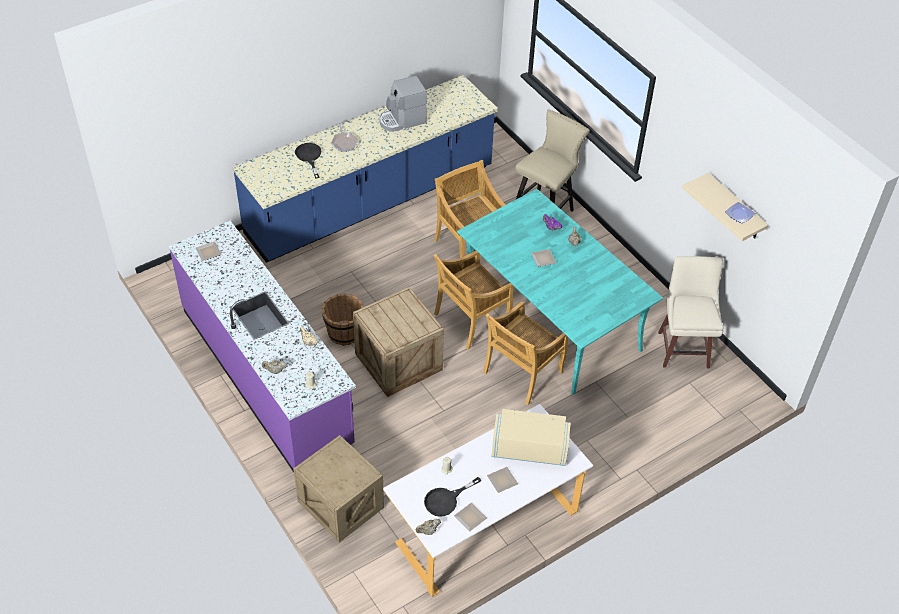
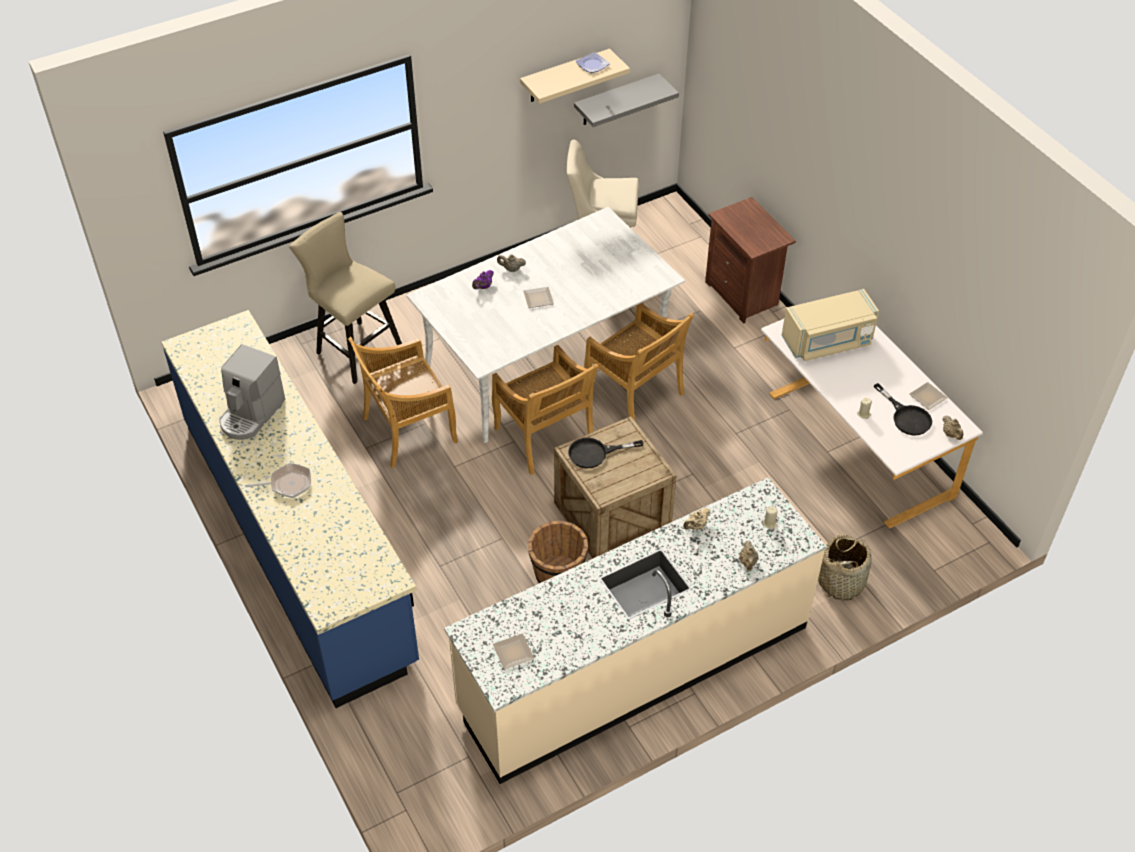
camera: 85 degrees left, 0 degrees up
(267, 376) = (634, 667): purple counter -> beige counter
(309, 157) = (313, 527): black frying pan -> black frying pan (595, 453)
(341, 504) = (841, 581): crate -> basket
(402, 120) = (251, 414): coffee machine -> coffee machine turned 45 degrees clockwise
(503, 481) = (874, 366): plate -> none
(529, 449) = (827, 341): beige microwave -> beige microwave turned 120 degrees counterclockwise
(549, 318) = (547, 362): turquoise dining table -> white dining table
(654, 448) = (743, 295): none -> brown nightstand
(762, 270) = (616, 100): none -> grey shelf

